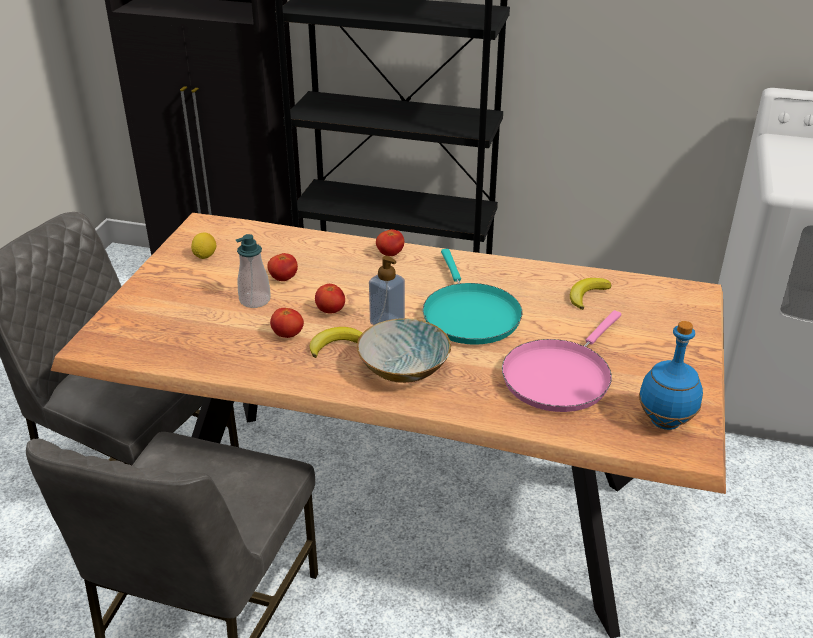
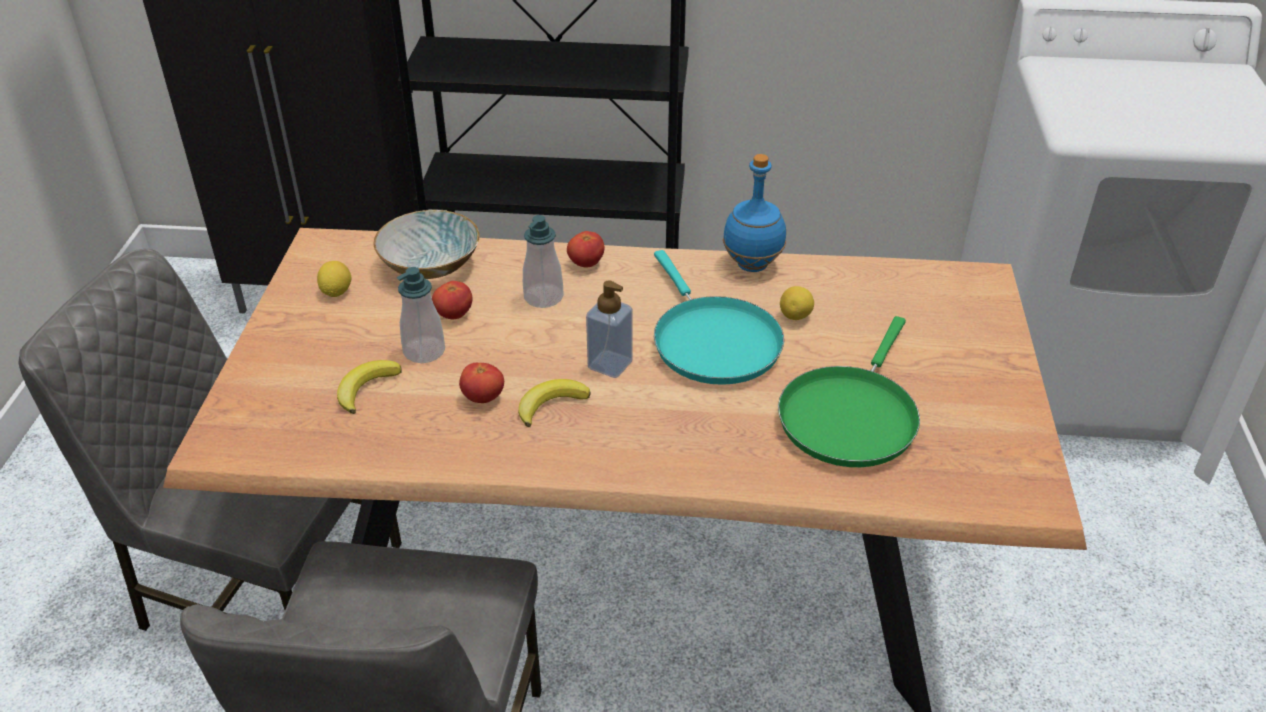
camera: 10 degrees left, 5 degrees up
(330, 311) = (530, 356): tomato -> none
(352, 273) = (543, 297): none -> soap dispenser
(404, 369) = (651, 429): bowl -> bowl (431, 265)
(538, 304) = (795, 316): none -> lemon
(559, 376) = (850, 416): pink frying pan -> green frying pan
(587, 295) = (853, 297): banana -> banana (366, 388)
(665, 422) = (995, 464): blue bottle -> blue bottle (752, 265)

